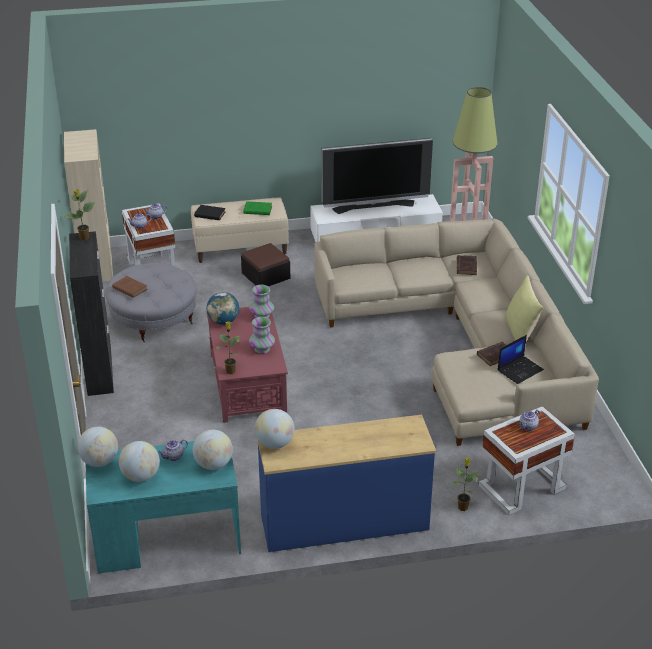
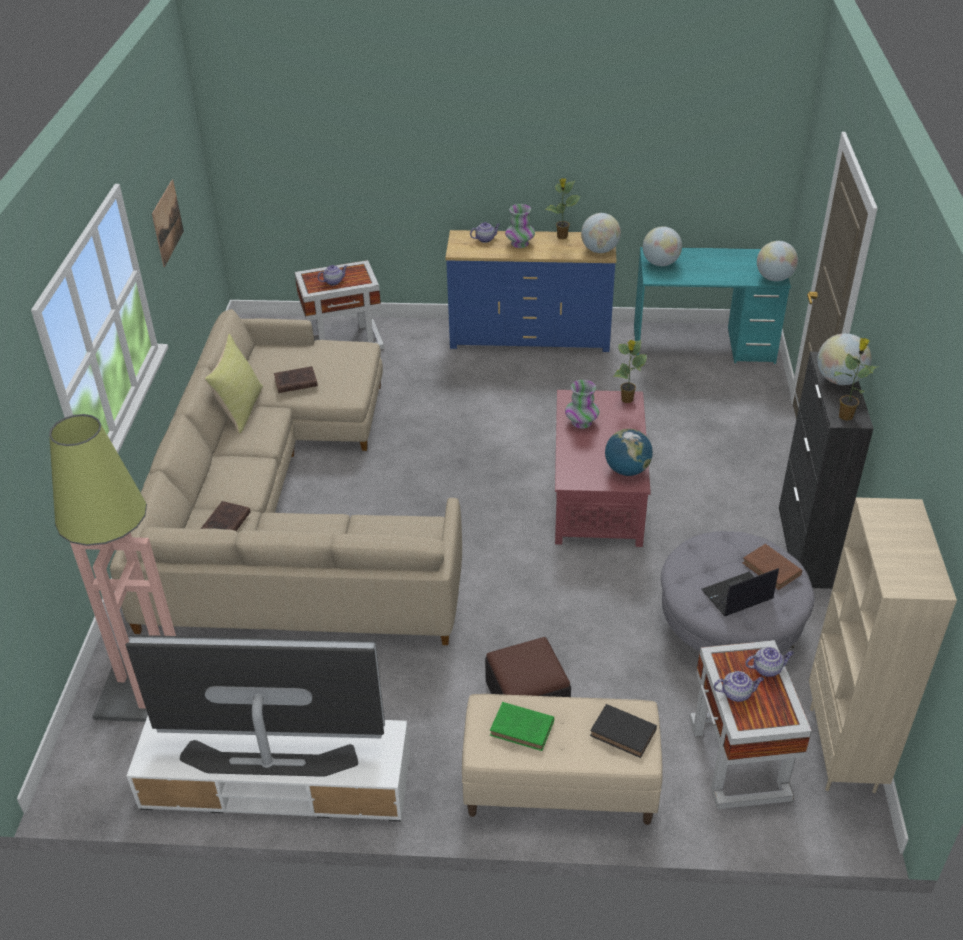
camera: 165 degrees left, 5 degrees up
(141, 476) = (731, 262): globe -> globe (839, 380)
(173, 457) = (700, 273): teapot -> teapot (485, 239)
(262, 316) = (571, 471): vase -> vase (520, 243)
(463, 507) = (411, 334): potted plant -> potted plant (562, 237)
(520, 370) = (282, 362): laptop -> laptop (736, 596)
(628, 284) = (167, 222): none -> picture

